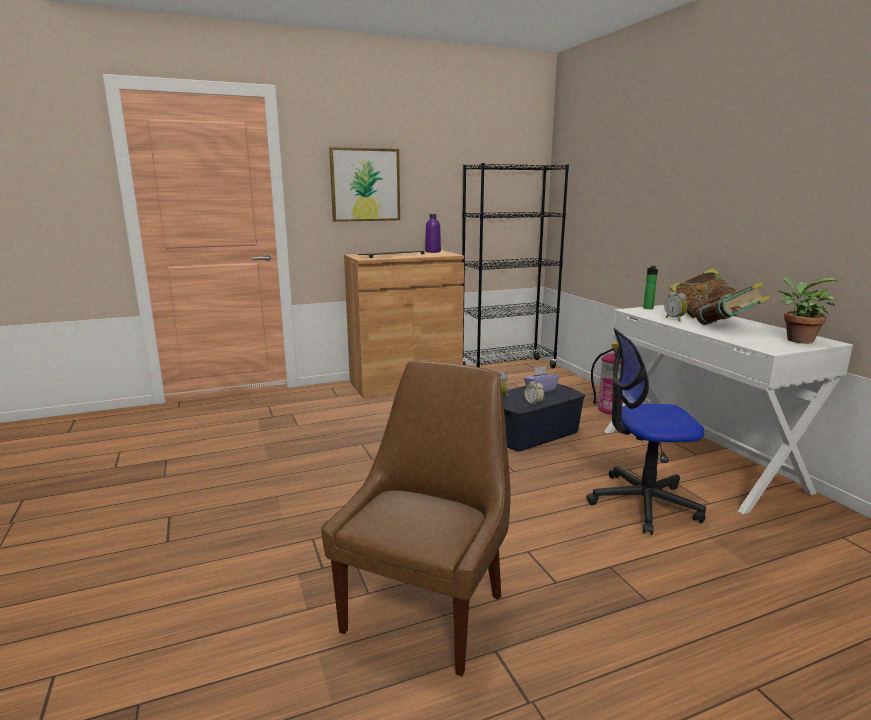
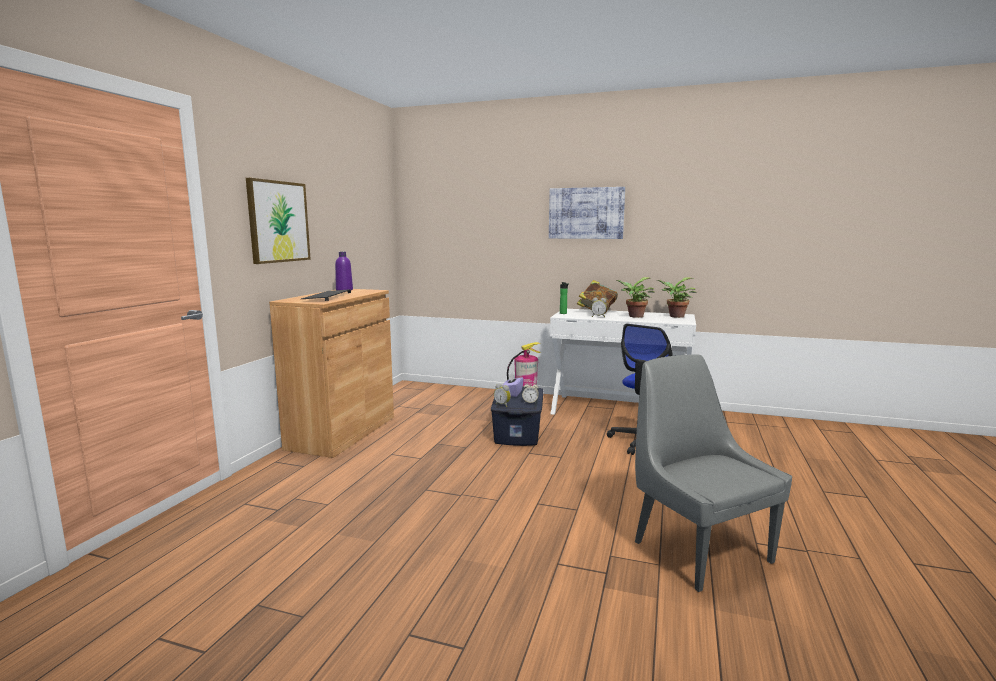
camera: 50 degrees left, 5 degrees down
(427, 609) = (698, 549): brown chair -> grey chair
(508, 368) = (399, 395): black bookcase -> none
(721, 169) = (586, 213): none -> picture
(728, 328) = (634, 316): book -> potted plant

